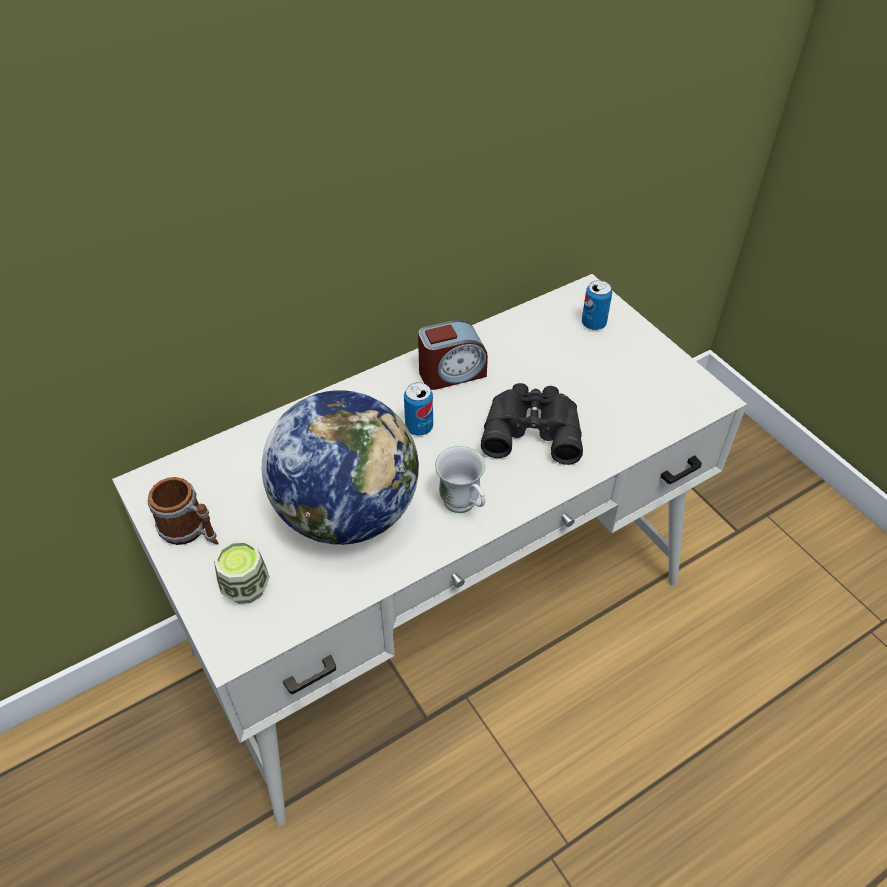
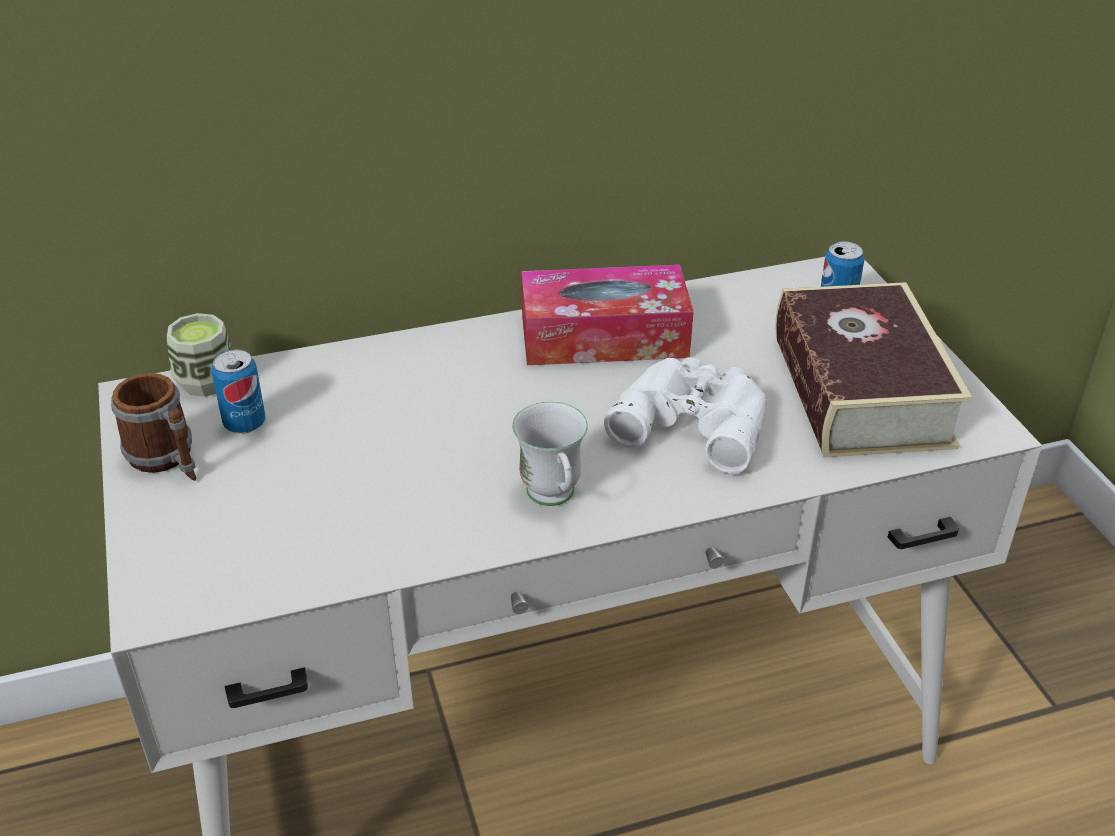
camera: 15 degrees right, 10 degrees down
(246, 587) = (207, 538): cup -> cup (206, 381)
(347, 512) = (386, 475): globe -> none
(419, 427) = (530, 392): can -> can (244, 423)
(451, 373) = (604, 337): alarm clock -> tissue box
(532, 428) = (693, 420): black binoculars -> white binoculars
(628, 384) = (860, 390): none -> book

